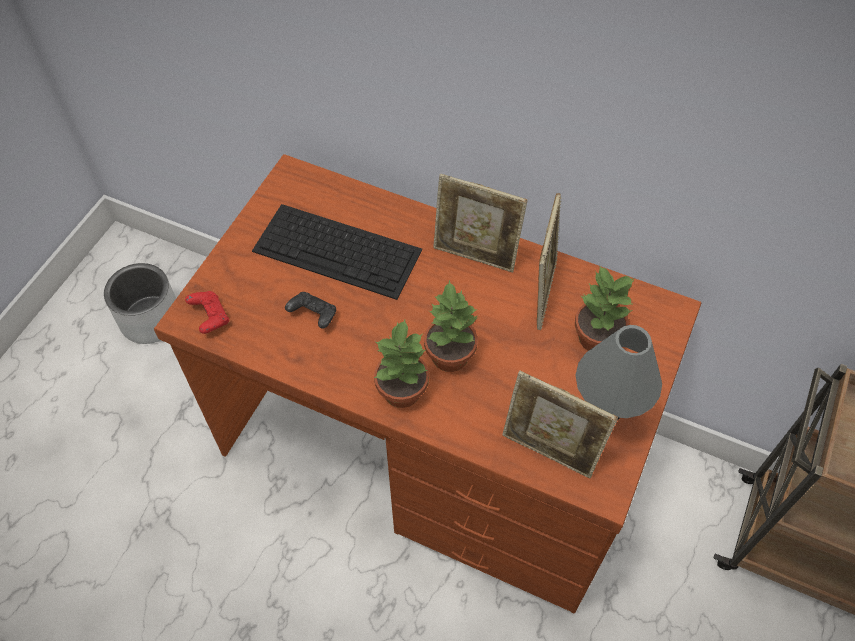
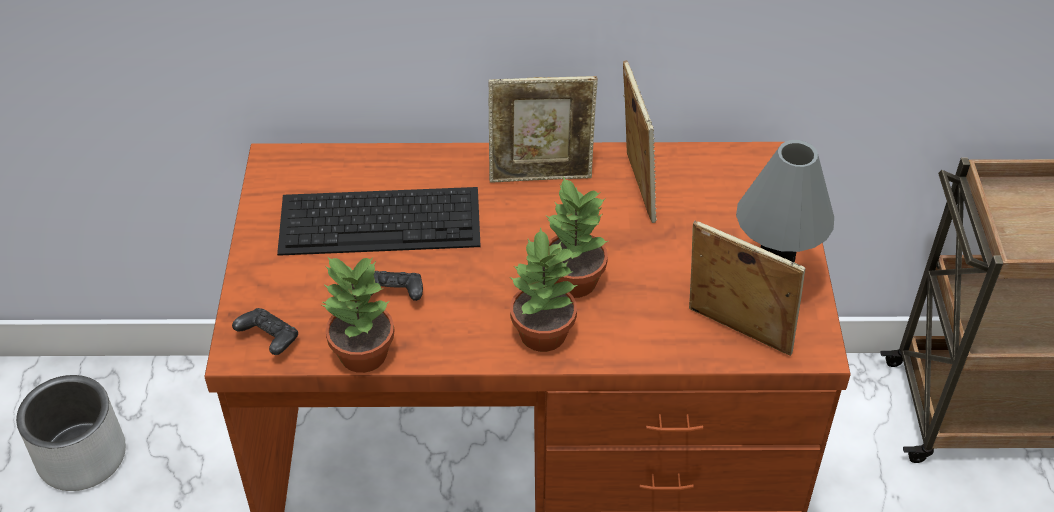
camera: 25 degrees left, 10 degrees down
(210, 317) = (269, 340): red game controller -> black game controller
(549, 452) = (736, 334): picture frame -> picture frame turned 150 degrees counterclockwise
(595, 337) = (716, 210): potted plant -> potted plant (361, 354)

